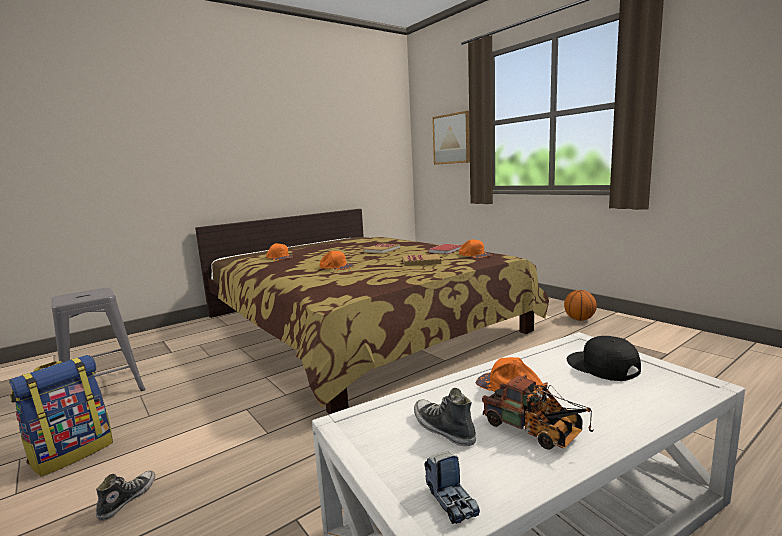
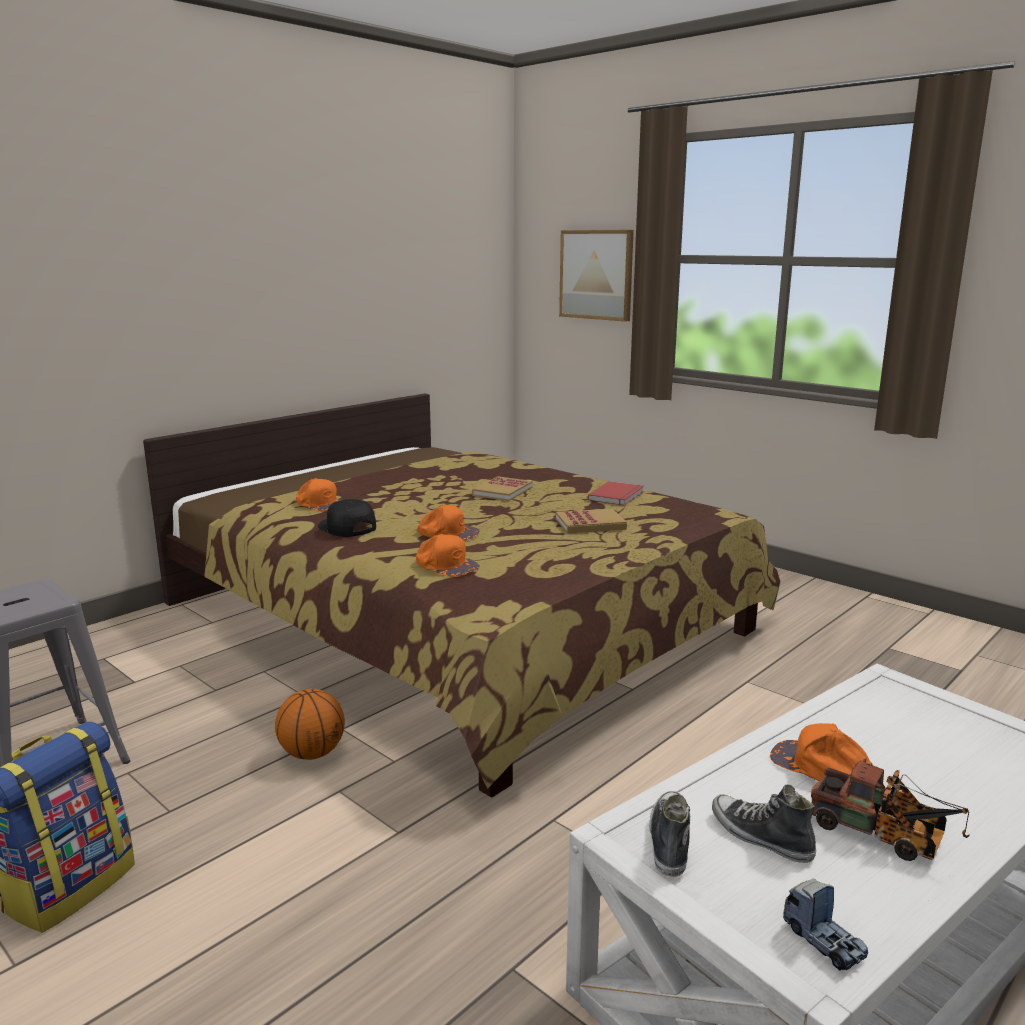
camera: 10 degrees left, 5 degrees up
(127, 499) = (223, 959): shoe -> shoe (669, 840)
(474, 255) = (670, 509): orange cap -> orange cap (446, 565)
(579, 319) = (819, 607): basketball -> basketball (312, 753)
(602, 366) = (929, 725): black cap -> black cap (346, 527)

